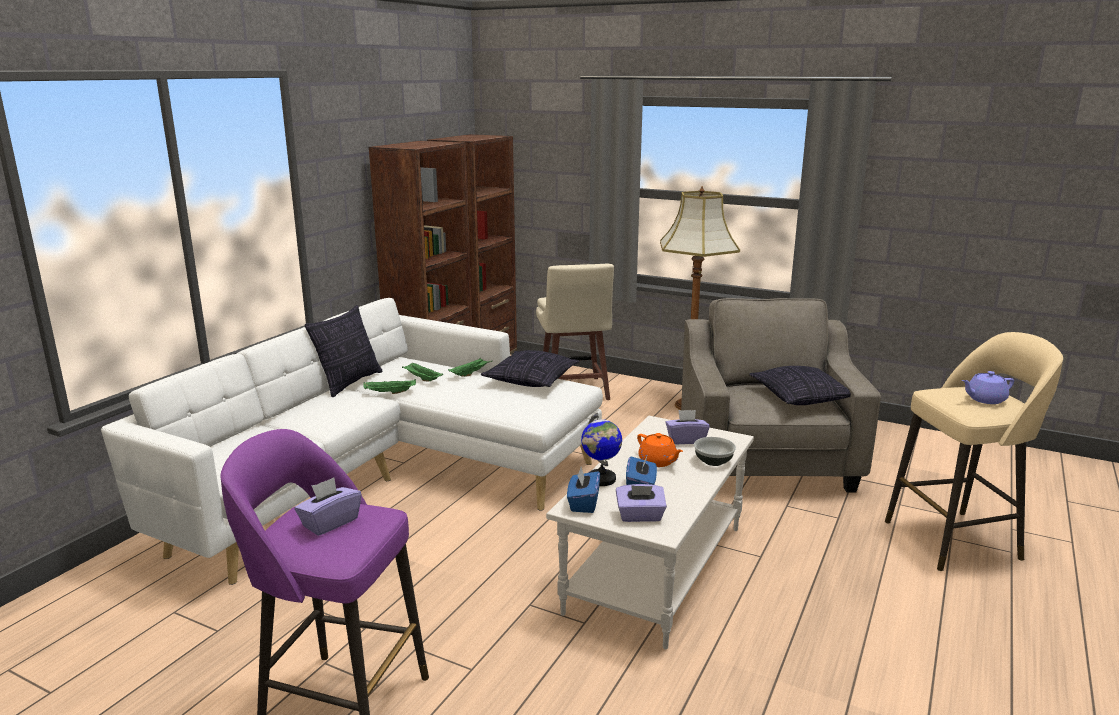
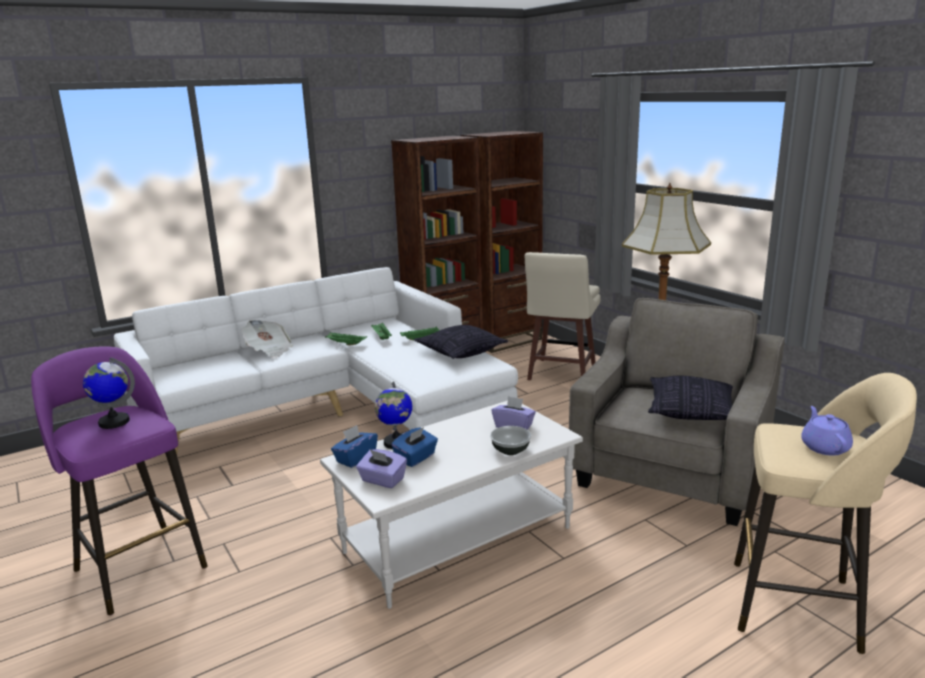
camera: 30 degrees right, 0 degrees up
(305, 415) = (269, 350): none -> newspaper
(330, 522) = (114, 422): purple tissue box -> globe
(349, 383) = (329, 332): pillow -> none
(658, 461) = (462, 439): orange teapot -> none
(984, 399) = (824, 447): purple teapot -> purple teapot turned 75 degrees clockwise

